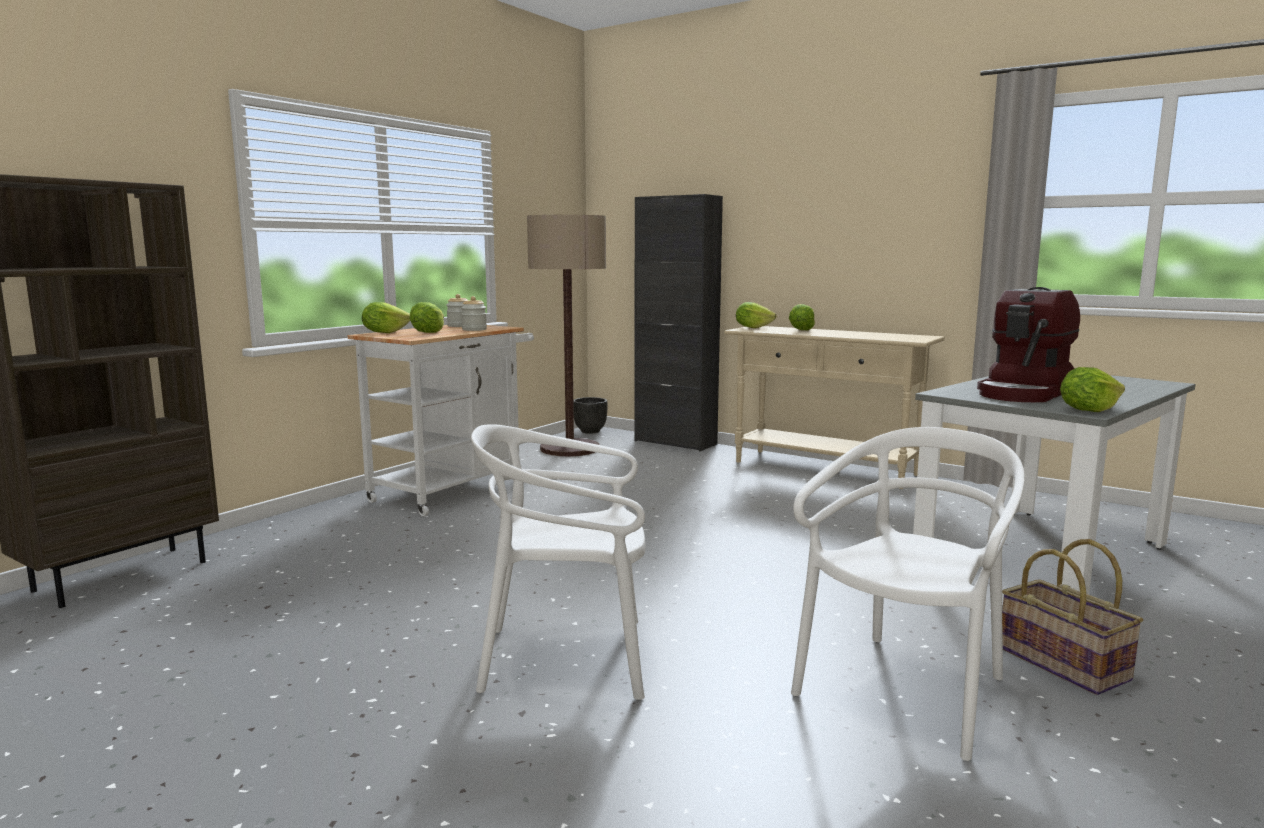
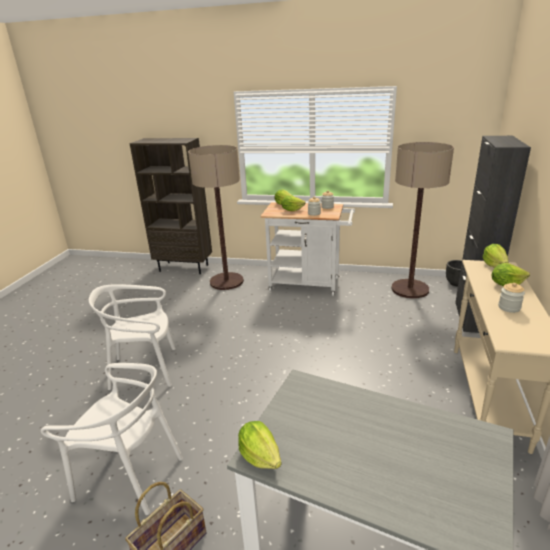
camera: 70 degrees right, 15 degrees up
(307, 542) = (226, 281): none -> floor lamp
(567, 658) = (144, 370): white chair -> white chair turned 75 degrees counterclockwise
(850, 334) = (509, 307): none -> jar
(1025, 393) = (328, 423): coffee machine -> none

